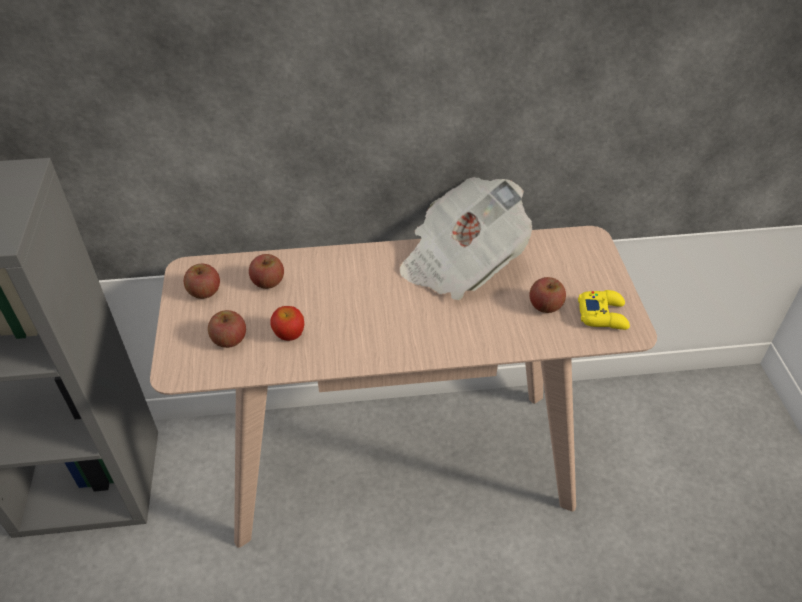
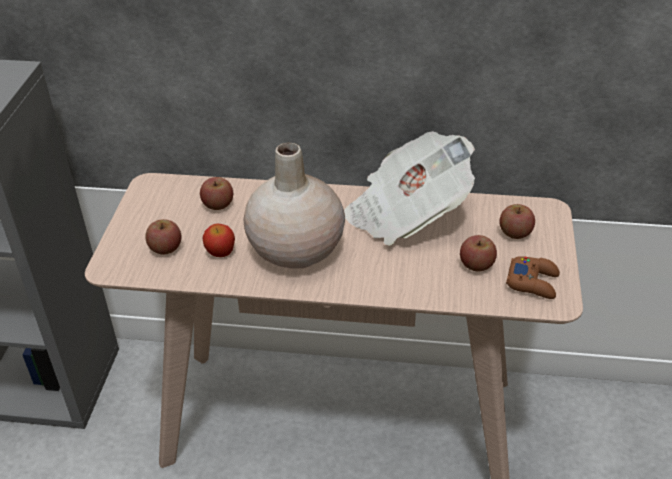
camera: 15 degrees right, 5 degrees down
(204, 292) = (158, 204): apple -> apple (515, 233)
(364, 319) = (295, 249): none -> beige vase
(603, 314) = (533, 282): yellow game controller -> brown game controller

